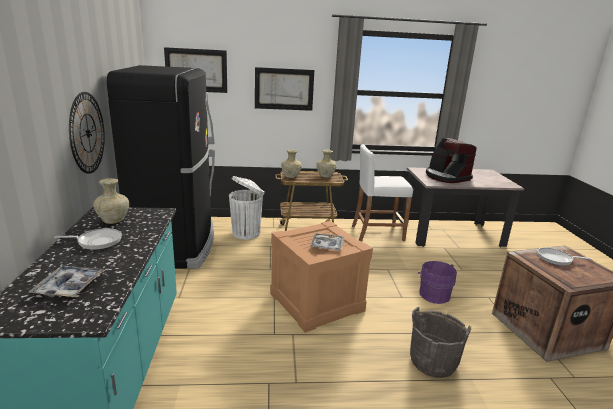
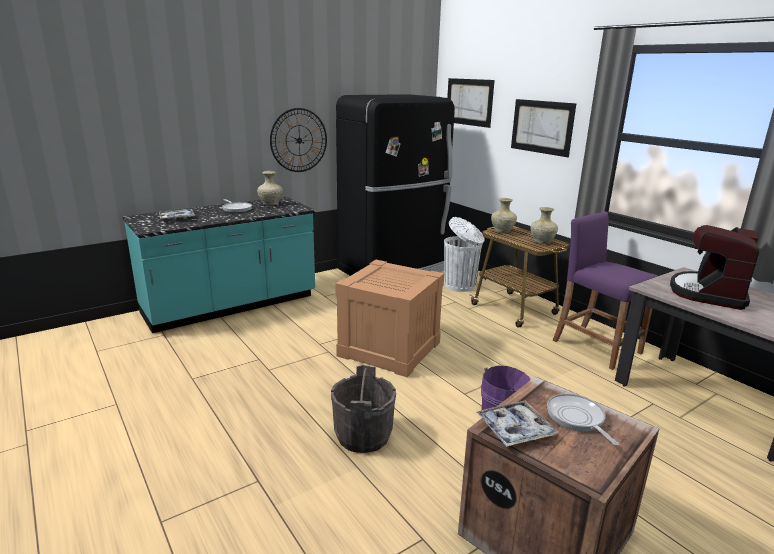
camera: 60 degrees right, 0 degrees up
(327, 245) = (388, 283): tray -> tray (515, 429)
(377, 233) = (596, 347): white stool -> purple stool

